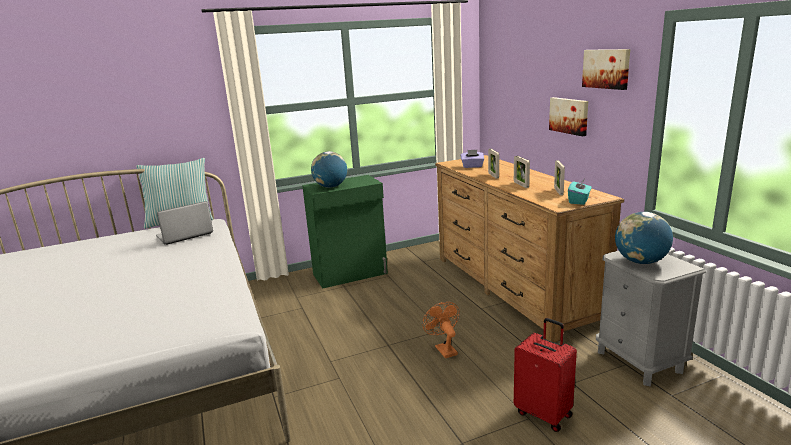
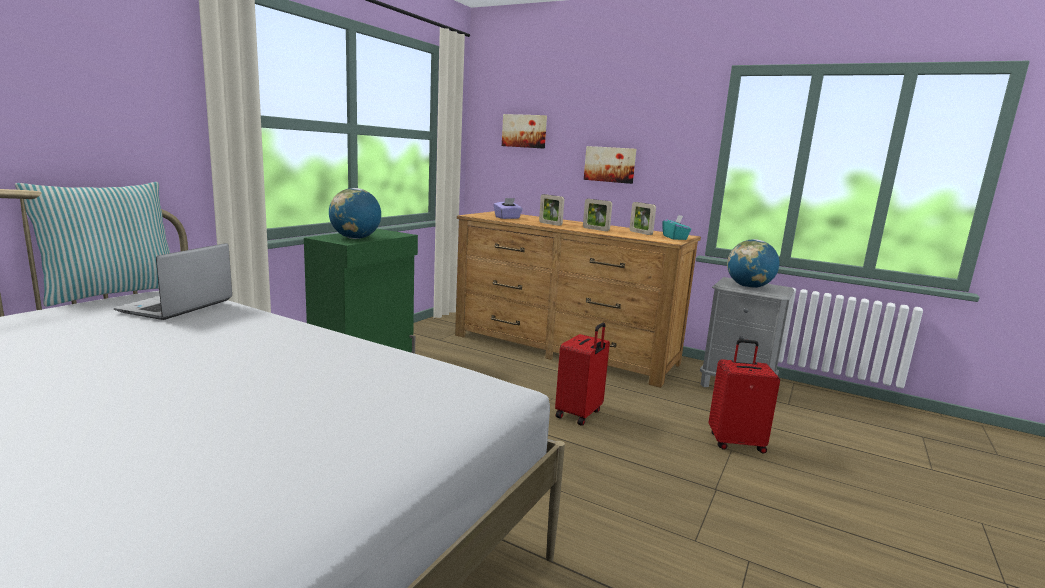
camera: 40 degrees left, 5 degrees down
(443, 349) = (579, 414): orange fan -> red suitcase
(606, 68) = (661, 117): picture -> picture (524, 131)

